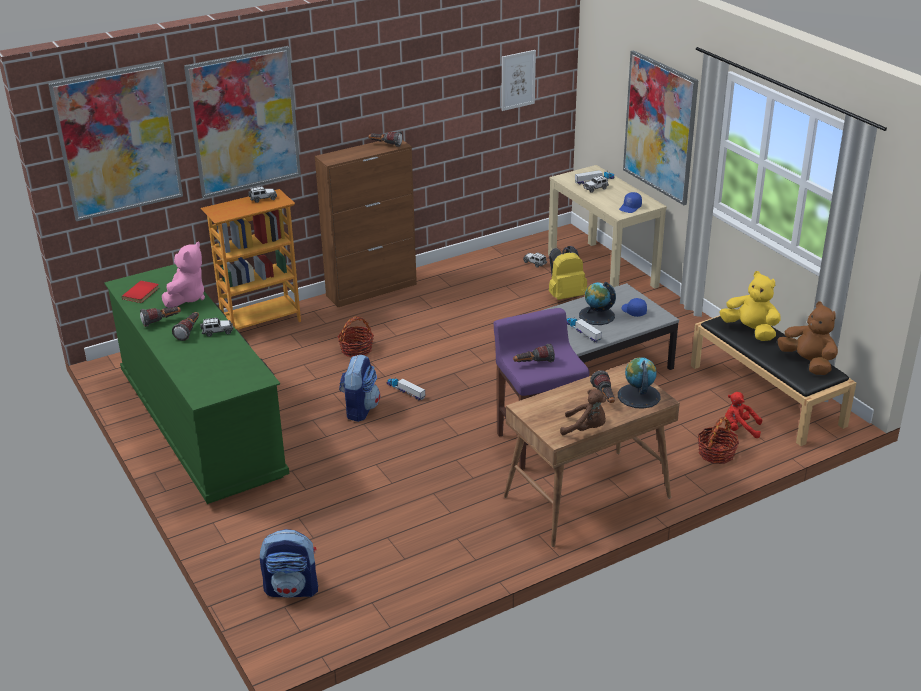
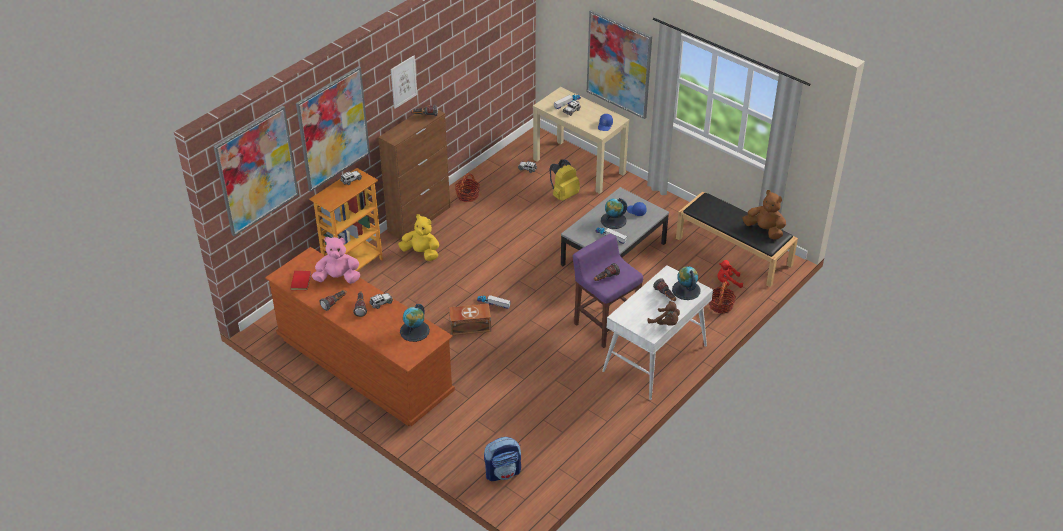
camera: 20 degrees left, 10 degrees up
(186, 298) = (338, 278): pink plush toy -> pink plush toy turned 90 degrees counterclockwise
(201, 425) = (364, 365): green dresser -> brown dresser
(235, 368) = (414, 331): none -> globe
(356, 349) = (438, 276): basket -> basket (467, 195)
(359, 409) = (469, 326): backpack -> brown storage box
(518, 80) = (500, 37): picture -> picture (403, 81)
(586, 429) = (665, 323): brown plush toy -> brown plush toy turned 45 degrees clockwise
(586, 498) = (655, 359): brown desk -> white desk
(750, 331) = (718, 211): yellow plush toy -> yellow plush toy (421, 253)

